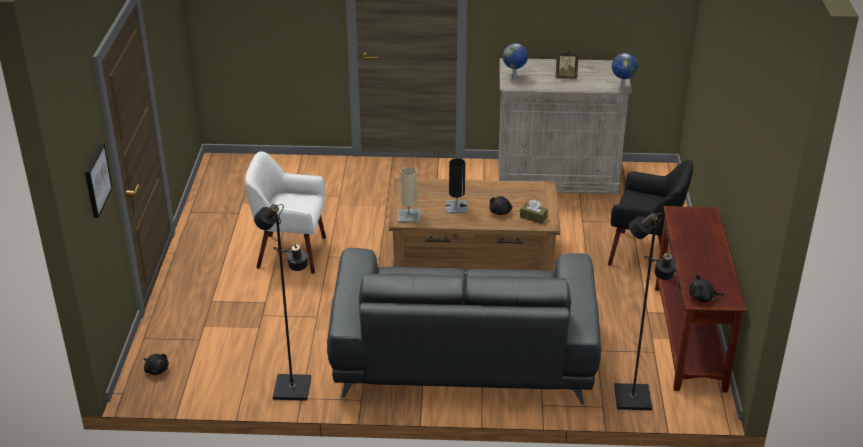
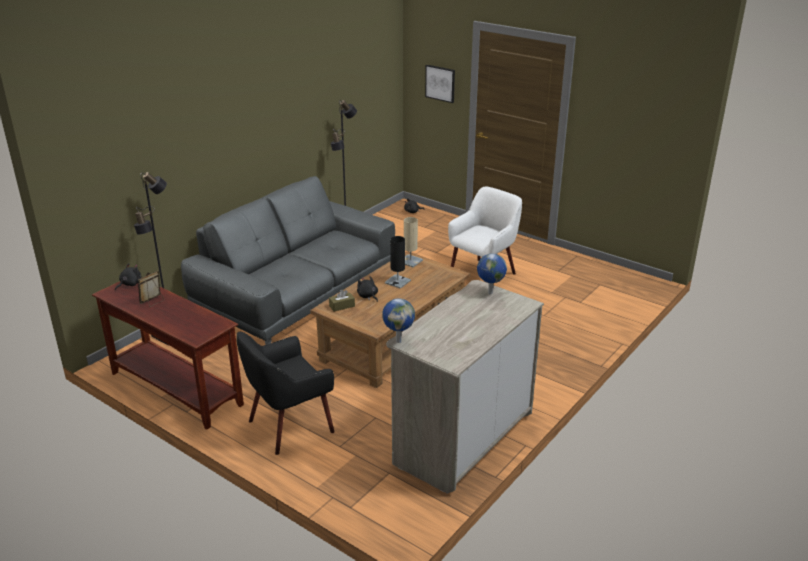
camera: 125 degrees right, 5 degrees down
(566, 77) = (459, 320): picture frame -> picture frame (153, 302)

